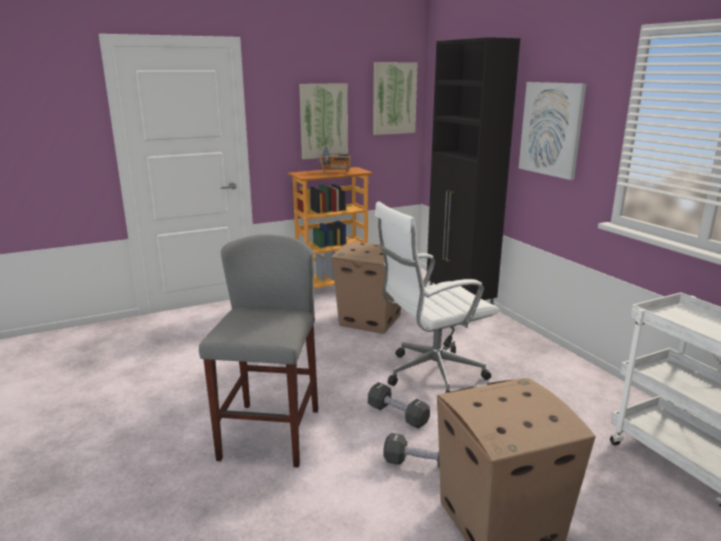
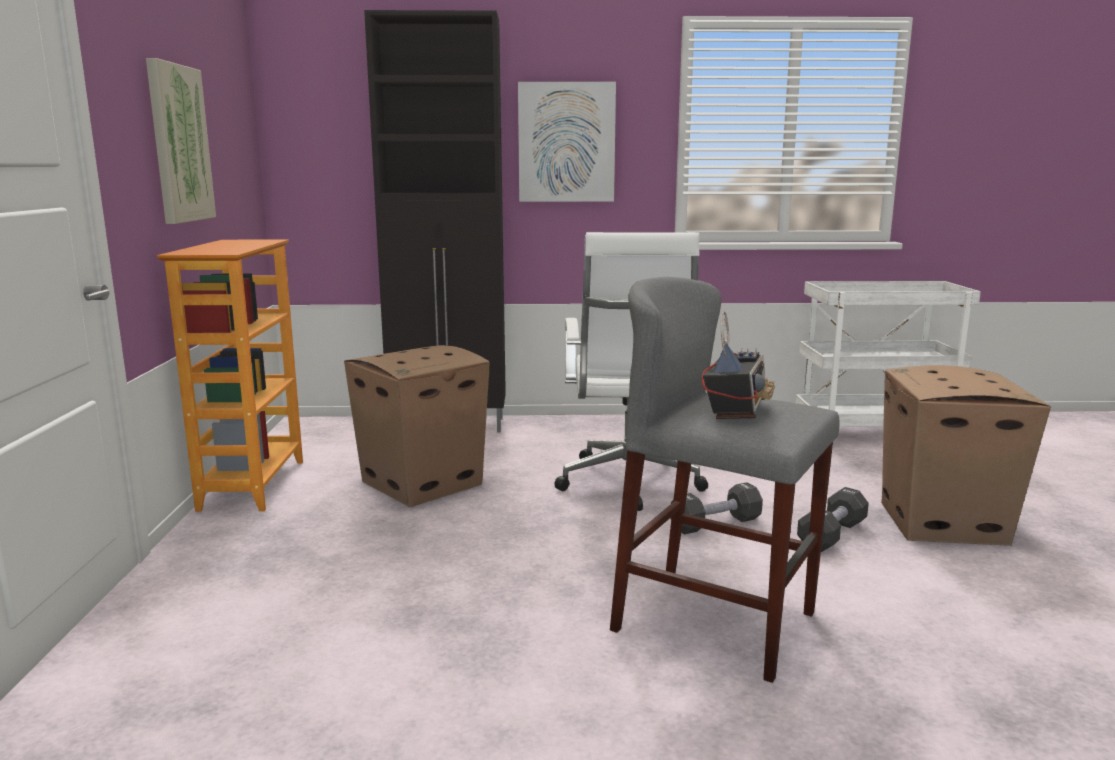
camera: 65 degrees left, 5 degrees down
(335, 172) = (236, 245): radio -> radio (736, 410)
(394, 98) = (235, 111): picture -> none

